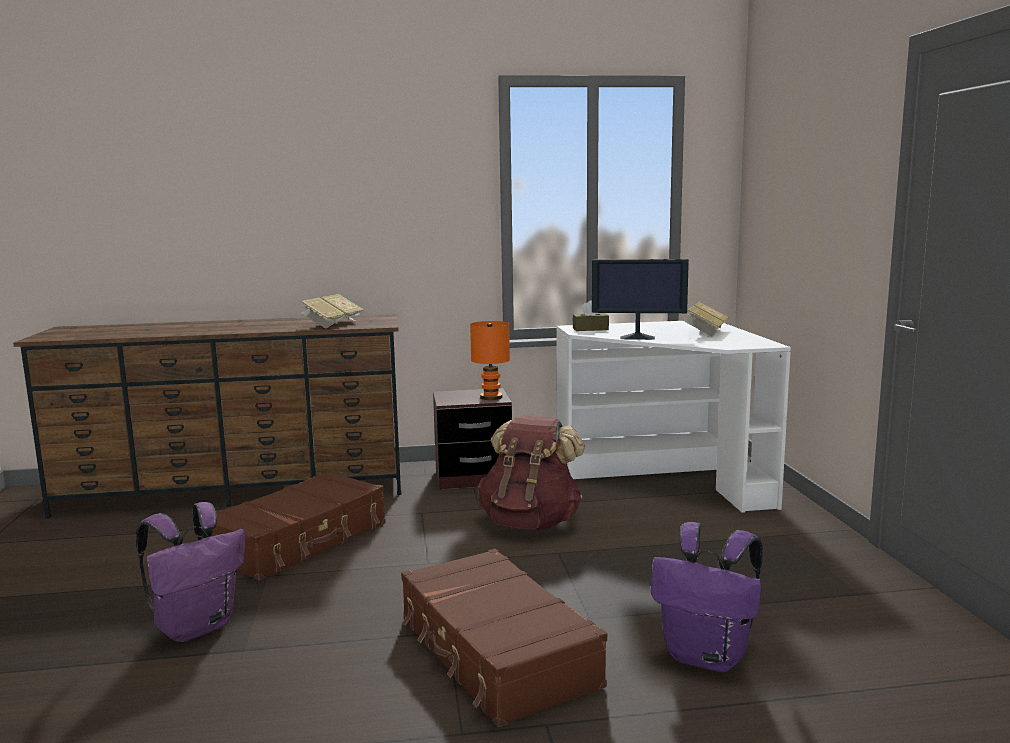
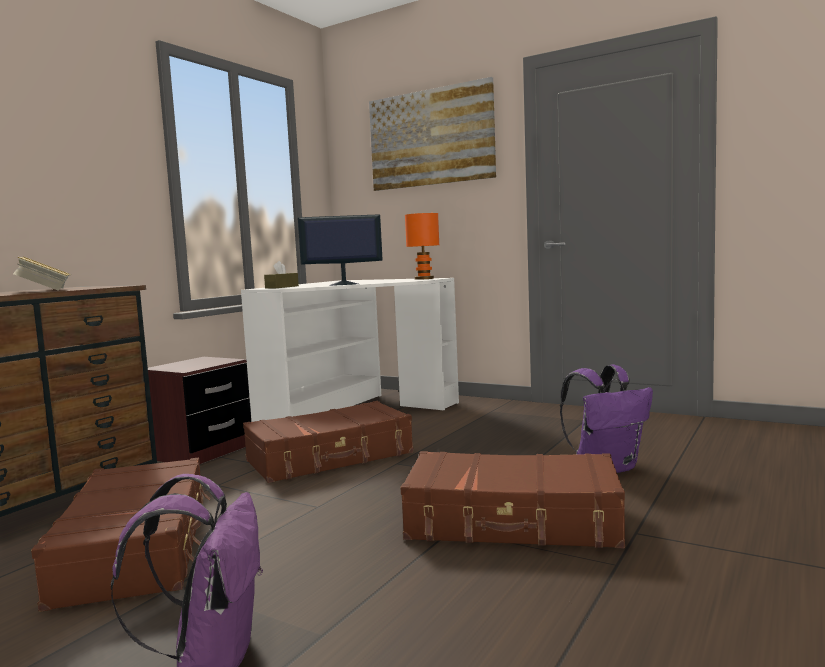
camera: 50 degrees left, 5 degrees down
(491, 397) = (217, 360): orange table lamp -> orange table lamp (424, 278)
(531, 523) = (330, 457): brown backpack -> brown suitcase
(638, 337) = (343, 284): monitor -> monitor turned 150 degrees counterclockwise
(705, 332) = (370, 280): book -> none
(816, 148) = (430, 137): none -> picture

